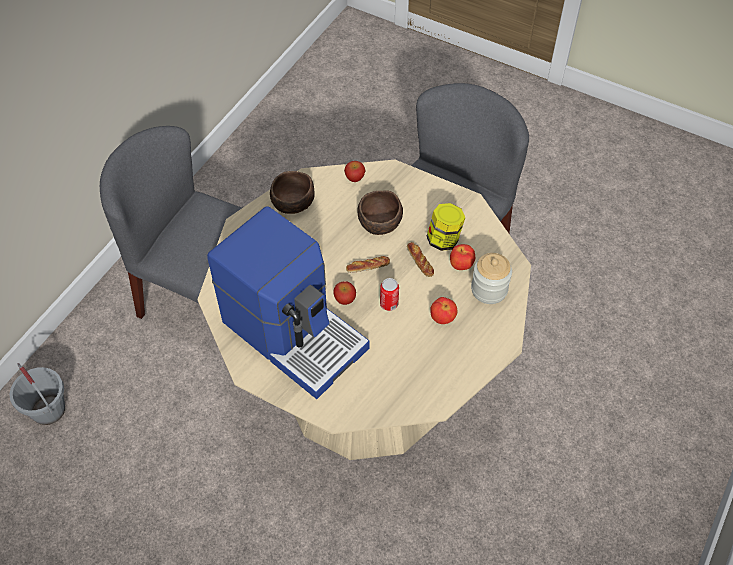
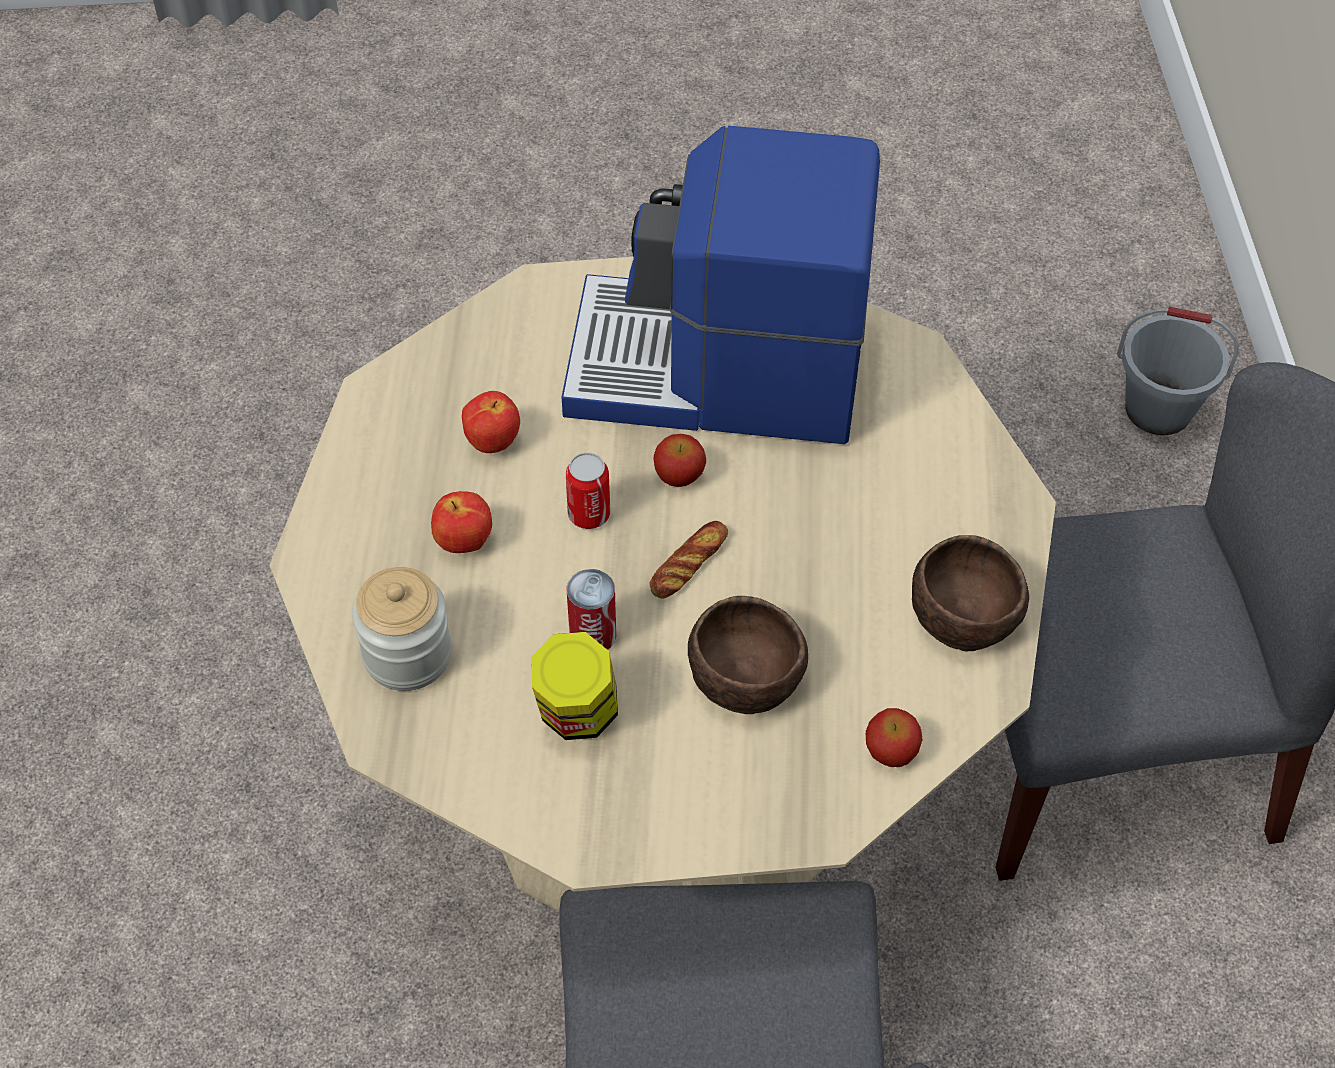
camera: 145 degrees right, 0 degrees up
(420, 261) = (592, 634): bread -> can
(461, 266) = (499, 674): apple -> apple (493, 441)

